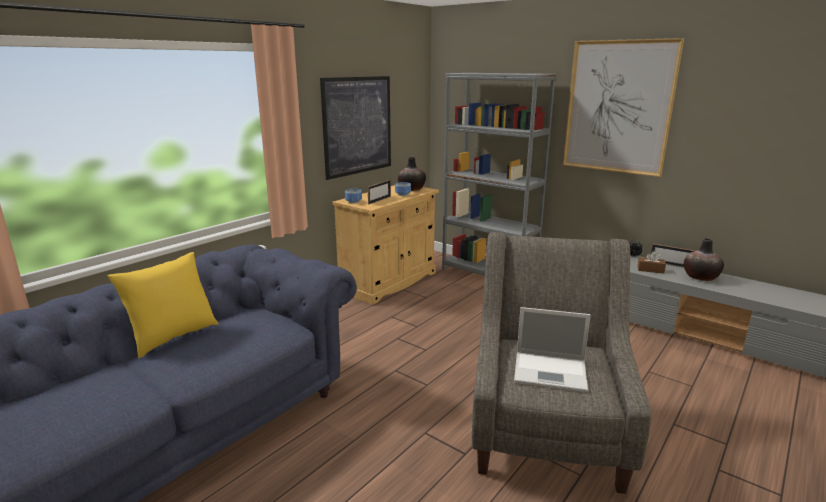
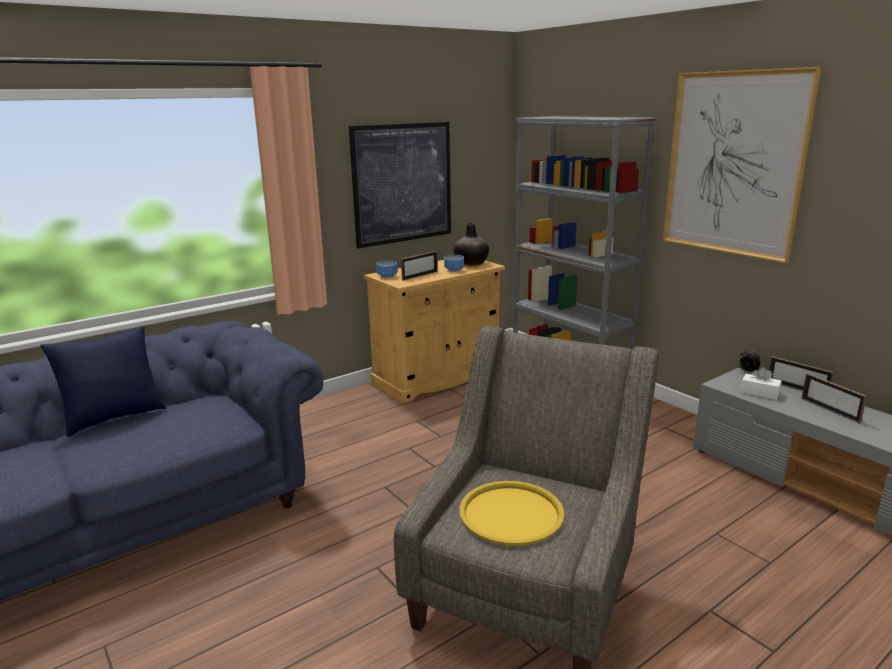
camera: 15 degrees right, 0 degrees up
(173, 337) = (114, 418): yellow pillow -> blue pillow
(551, 372) = (511, 513): laptop -> yellow tray
(650, 270) = (759, 393): brown tissue box -> white tissue box
(700, 277) = (829, 410): vase -> picture frame

